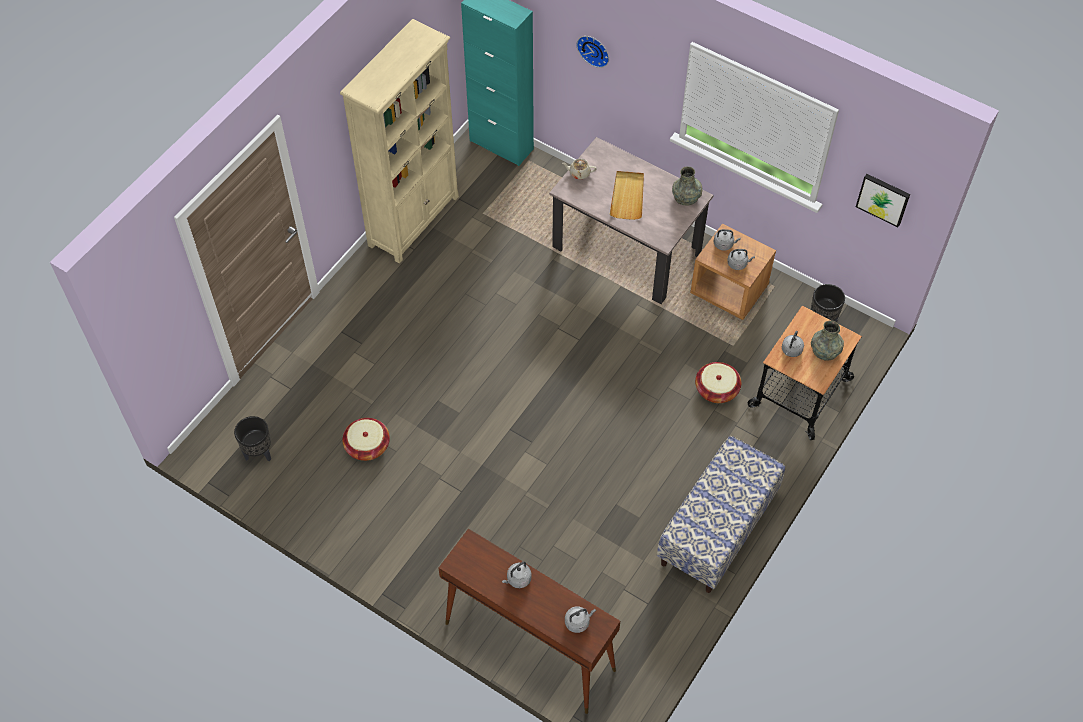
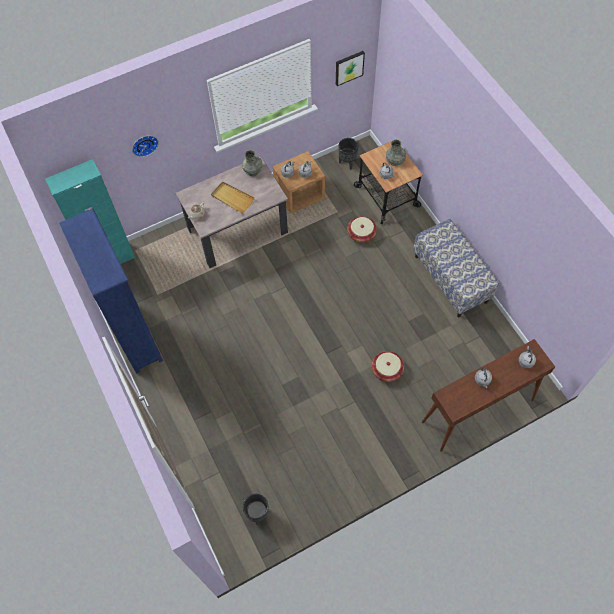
camera: 60 degrees left, 5 degrees up
(367, 446) = (291, 442): basket -> basket (387, 370)
(414, 220) = (135, 336): beige bookcase -> blue bookcase

